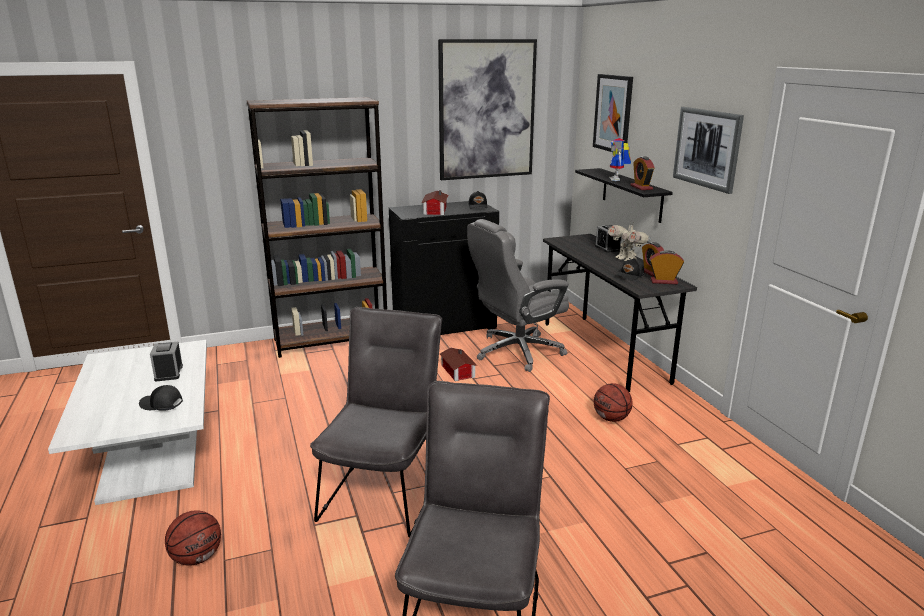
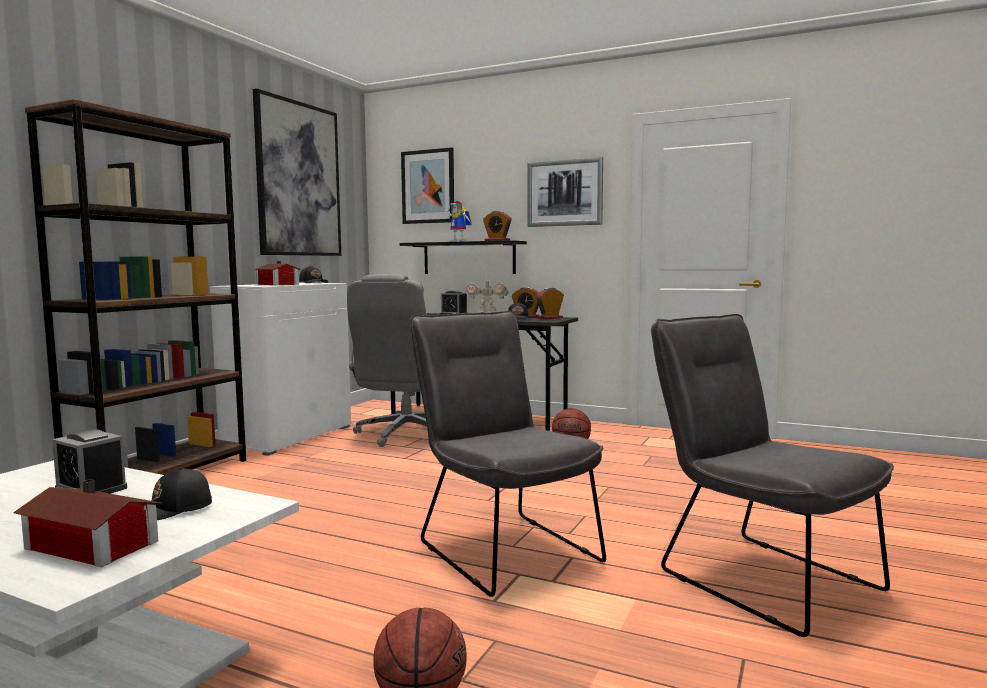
camera: 45 degrees left, 15 degrees down
(444, 325) = (288, 436): black cabinet -> white cabinet
(457, 371) = (377, 458): toy house -> toy house (91, 546)

